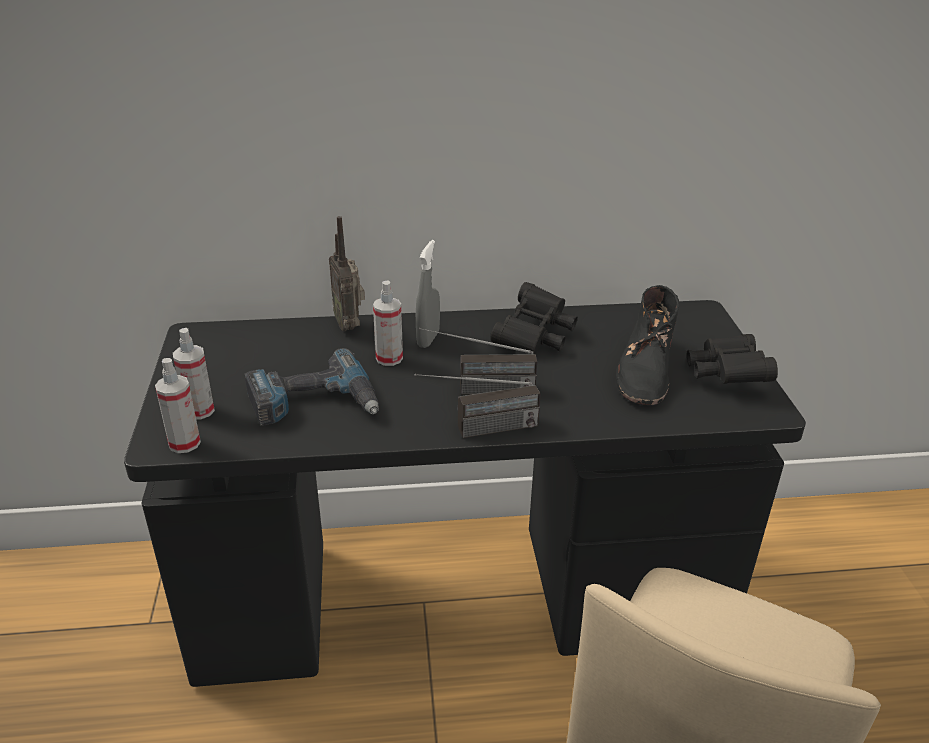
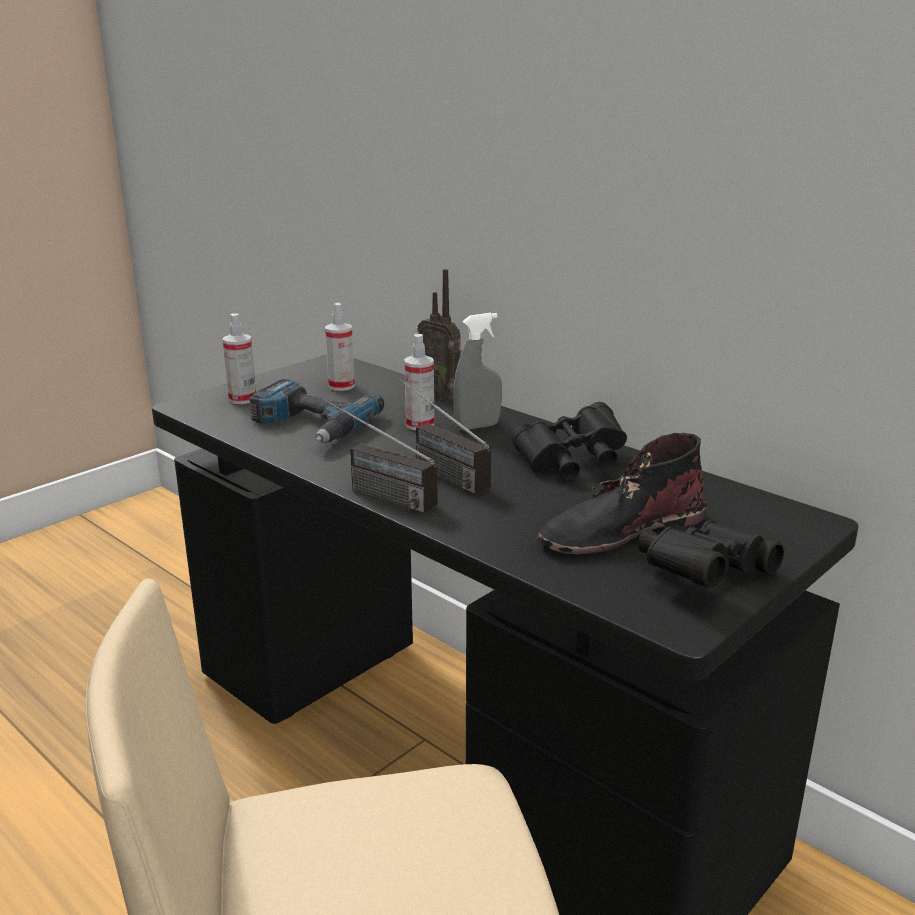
camera: 50 degrees right, 10 degrees down
(184, 443) = (198, 410): spray bottle -> spray bottle (341, 386)
(349, 325) = (441, 396): radio -> radio turned 75 degrees counterclockwise

